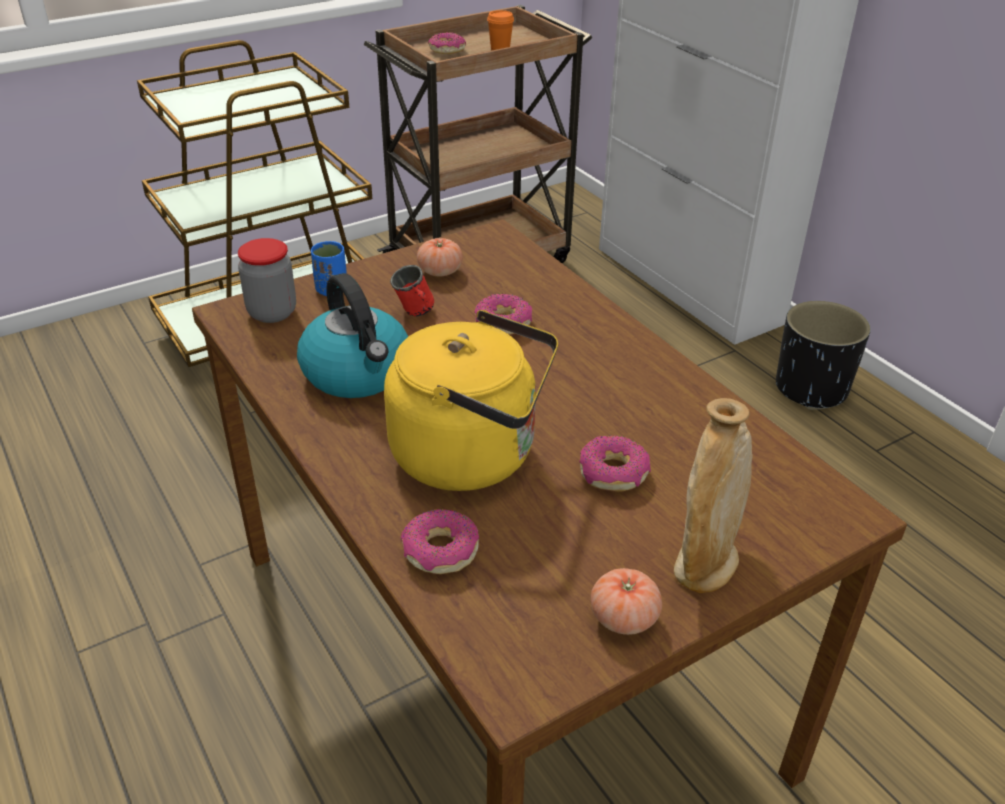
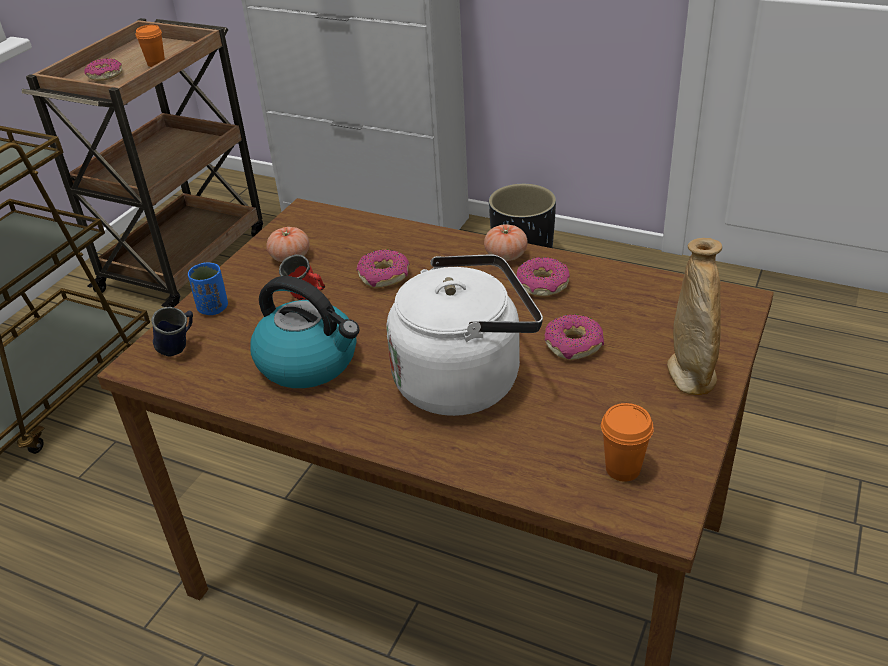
camera: 30 degrees left, 0 degrees up
(272, 312) = (180, 347): jar -> blue mug
(440, 551) = (515, 456): donut -> donut (542, 285)
(473, 455) = (465, 379): yellow kettle -> white kettle
(528, 620) = (623, 469): none -> orange cup
(623, 617) = (678, 434): tomato -> tomato (505, 255)

